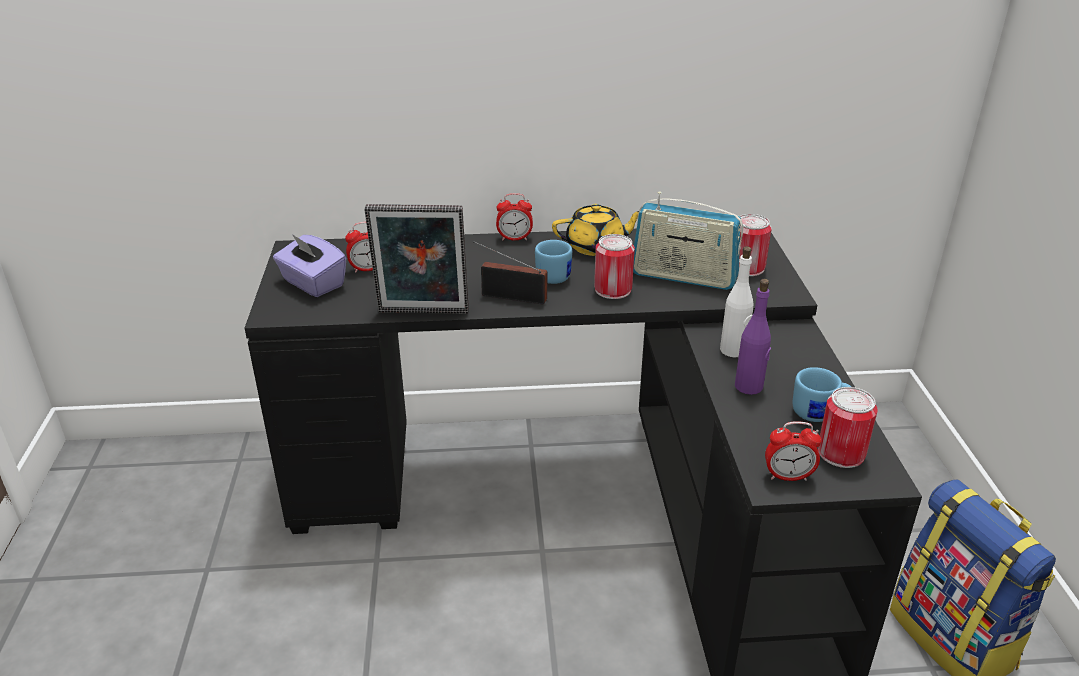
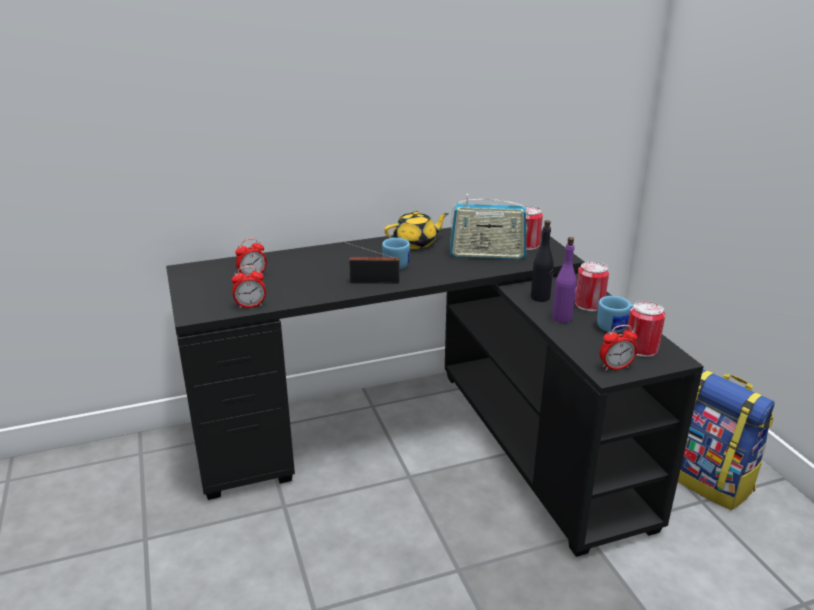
camera: 15 degrees left, 5 degrees down
(312, 283) = (214, 290): purple tissue box -> none
(423, 314) = (312, 300): picture frame -> none
(514, 238) = (353, 244): alarm clock -> alarm clock (250, 306)
(613, 289) = (442, 268): can -> can (589, 304)
(733, 350) = (540, 297): white bottle -> black bottle

